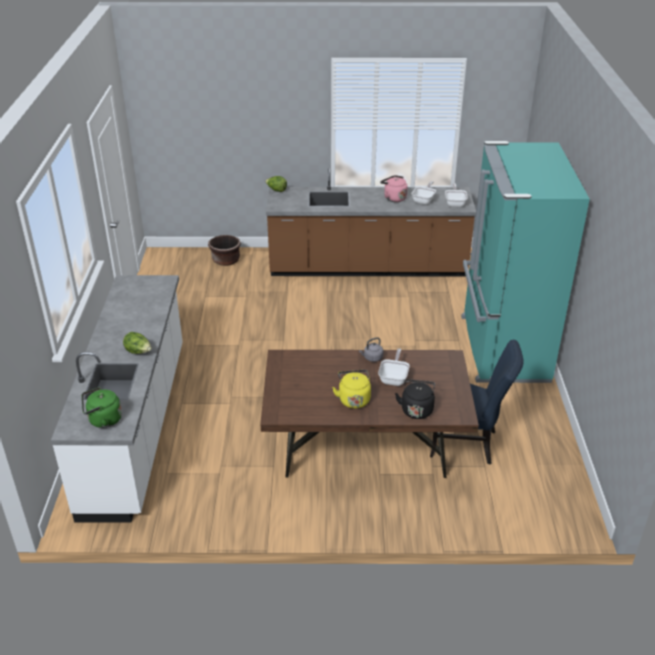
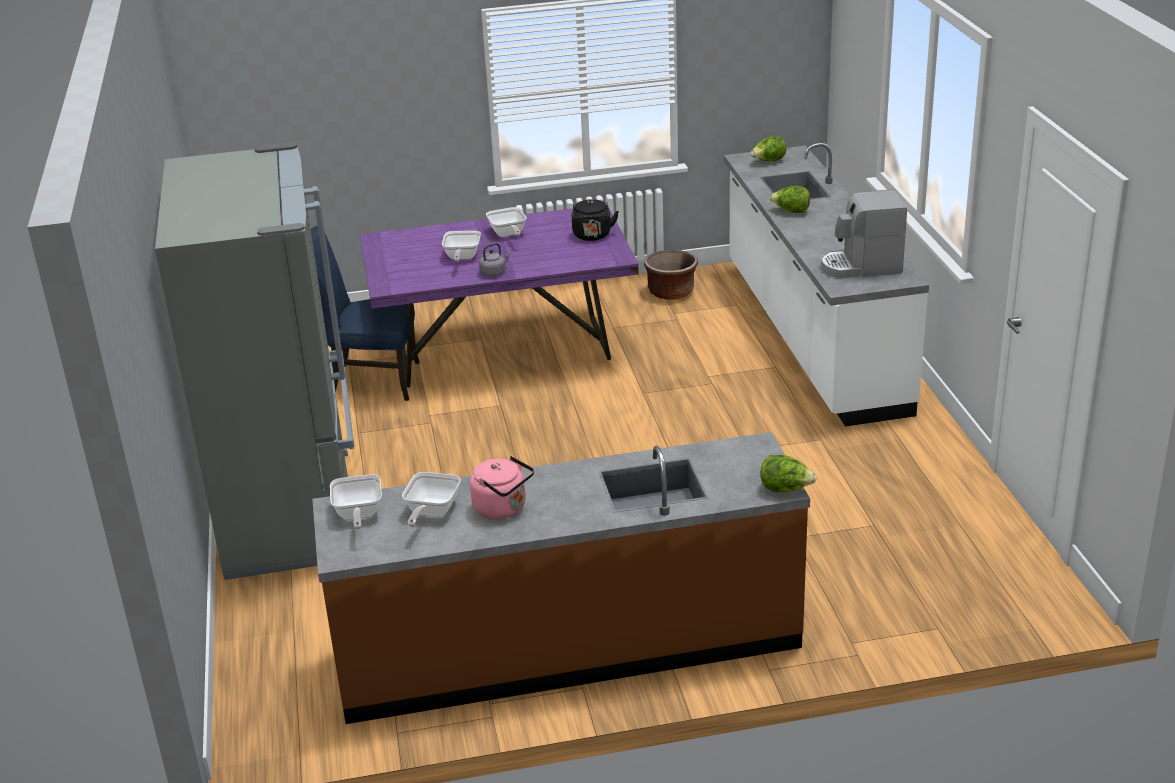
camera: 170 degrees right, 5 degrees down
(103, 420) = (768, 161): green kettle -> lettuce
(140, 294) = (861, 266): none -> coffee machine
(225, 260) = (899, 615): brown planter -> brown planter (671, 292)
(353, 399) = (508, 234): yellow kettle -> frying pan
(365, 453) = (502, 353): brown dining table -> purple dining table
(416, 409) = (431, 236): black kettle -> black kettle (592, 236)
(502, 348) = (293, 512): turquoise fridge -> grey fridge

